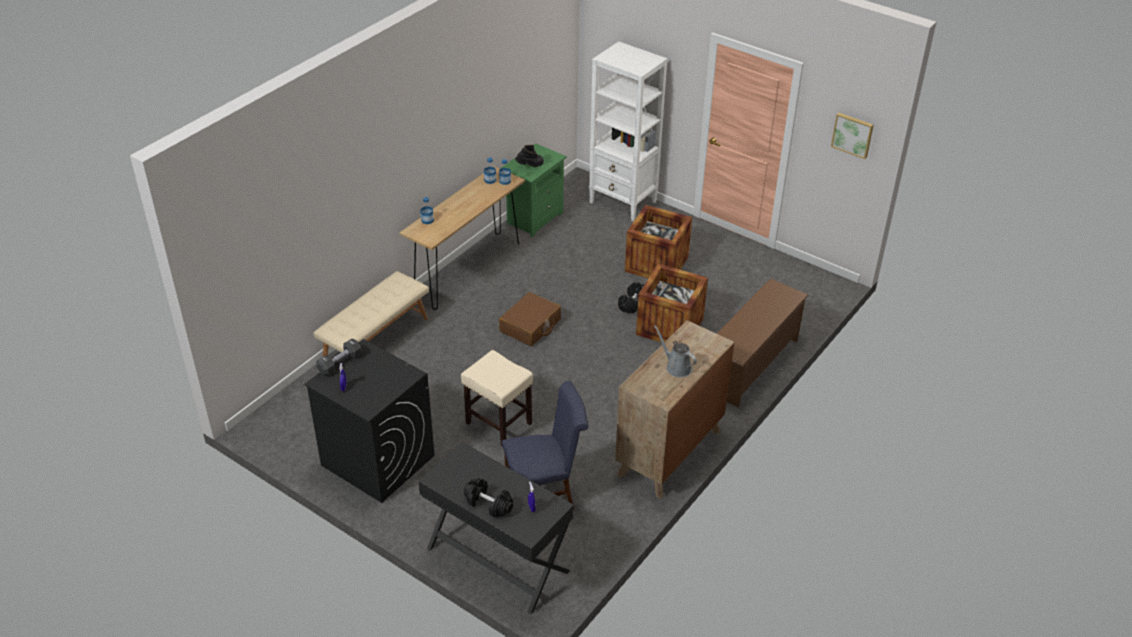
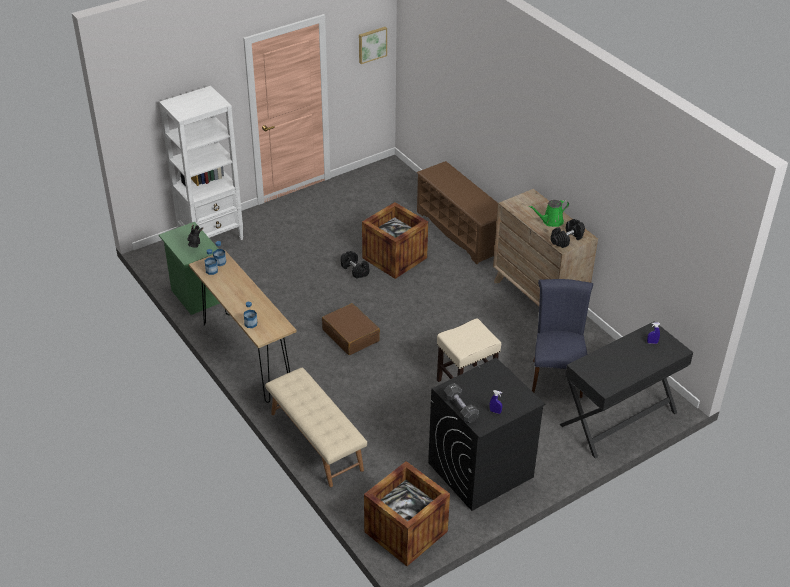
camera: 70 degrees left, 0 degrees up
(488, 504) = (642, 364): black dumbbell -> black dumbbell (566, 239)
(656, 264) = (311, 242): crate -> crate (406, 531)
(676, 367) = (550, 221): grey watering can -> green watering can

